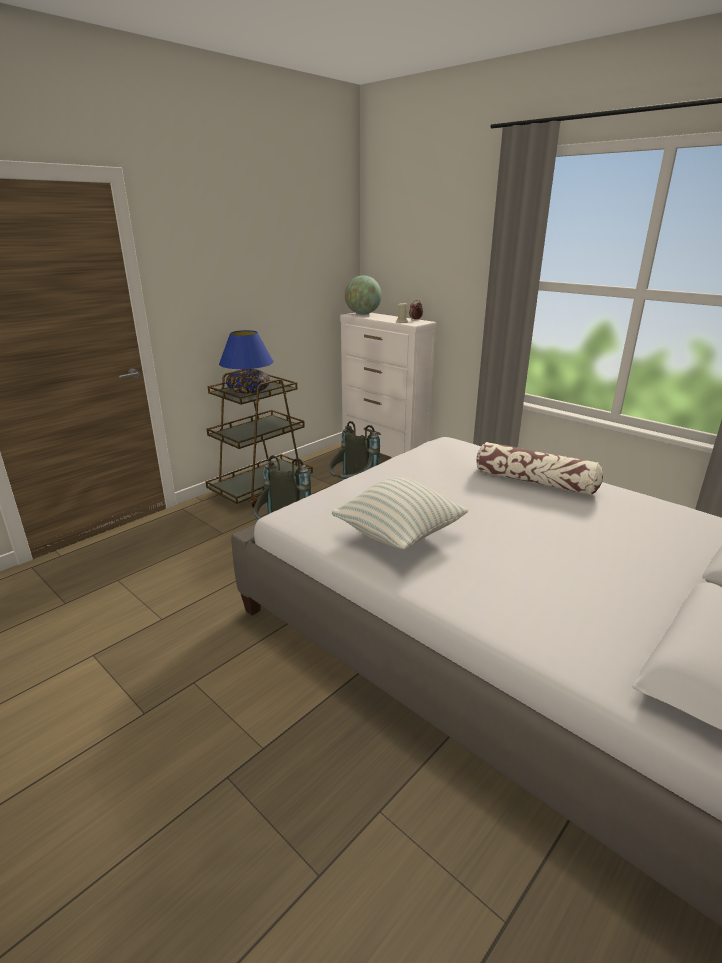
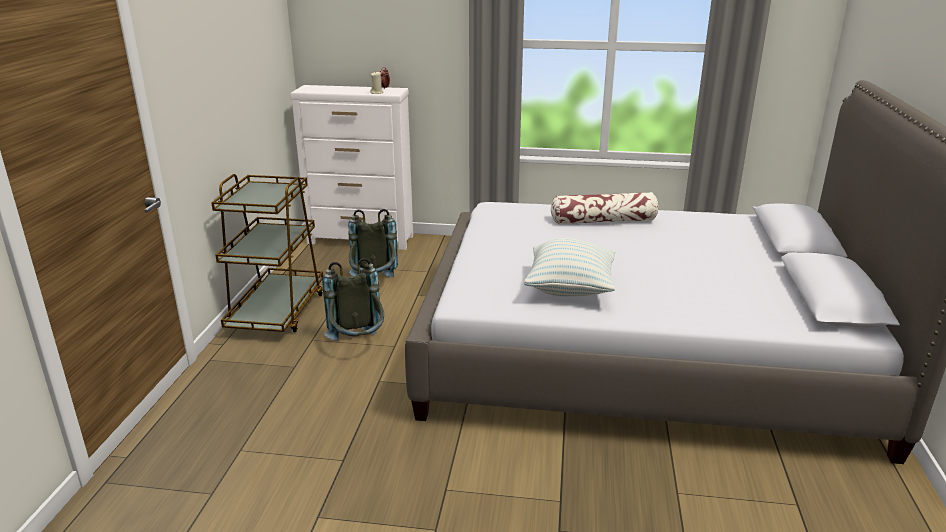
camera: 35 degrees left, 0 degrees up
(249, 391) = (259, 198): blue table lamp -> none
(363, 314) = (314, 88): globe -> none

